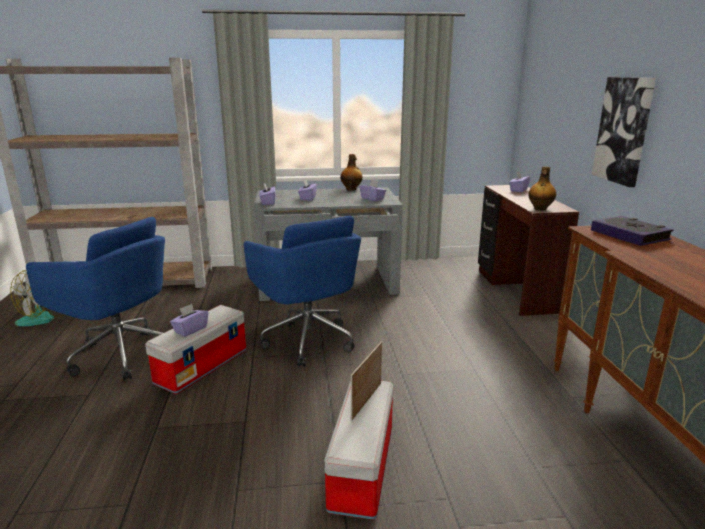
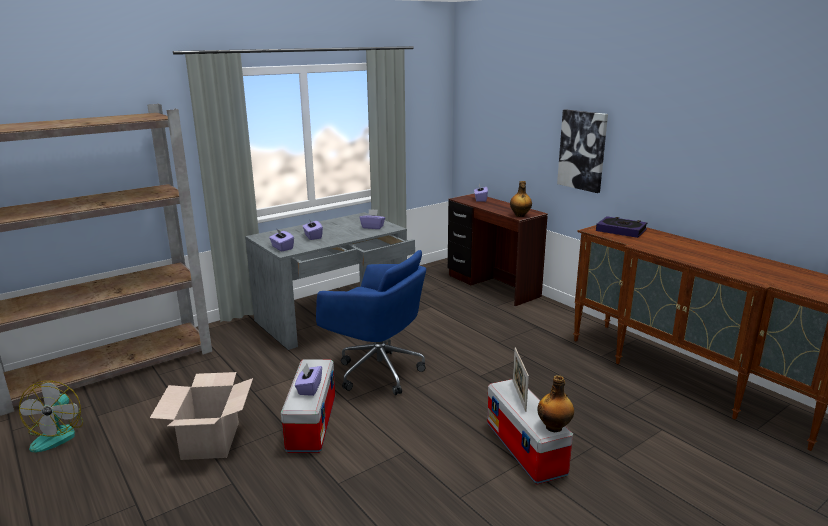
camera: 30 degrees left, 0 degrees up
(118, 355) = (211, 440): blue office chair -> cardboard box
(351, 189) = (336, 220): bottle -> bottle (554, 427)

